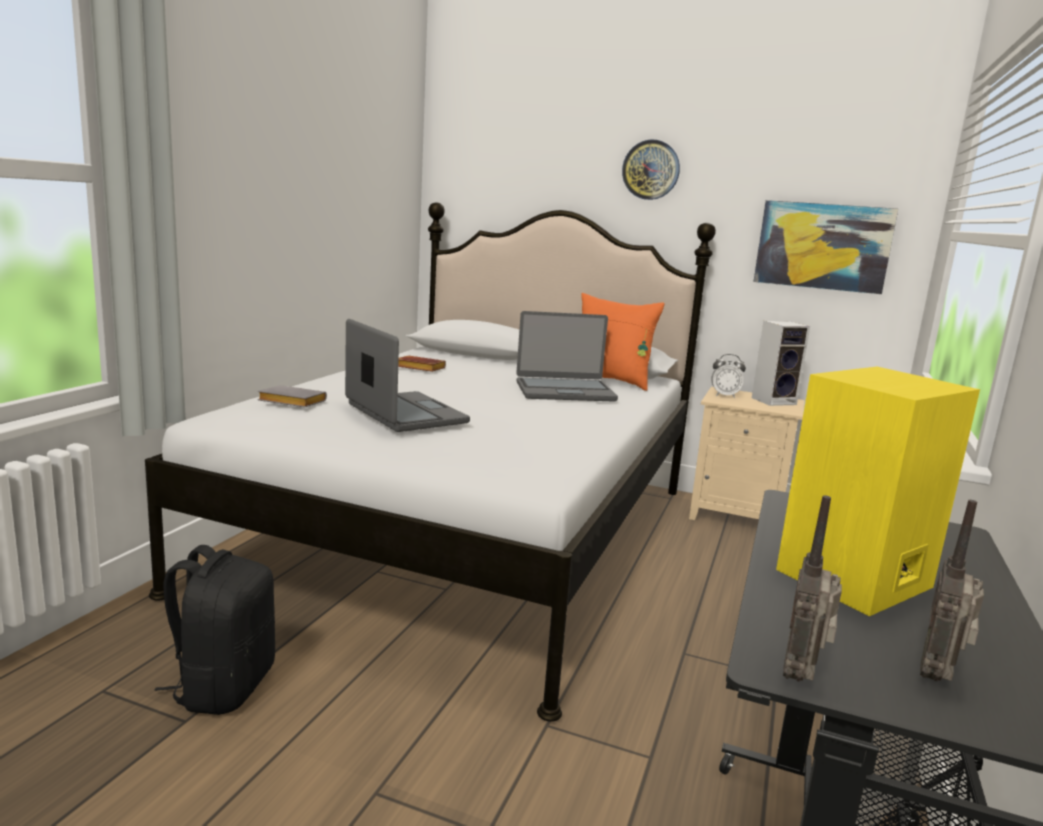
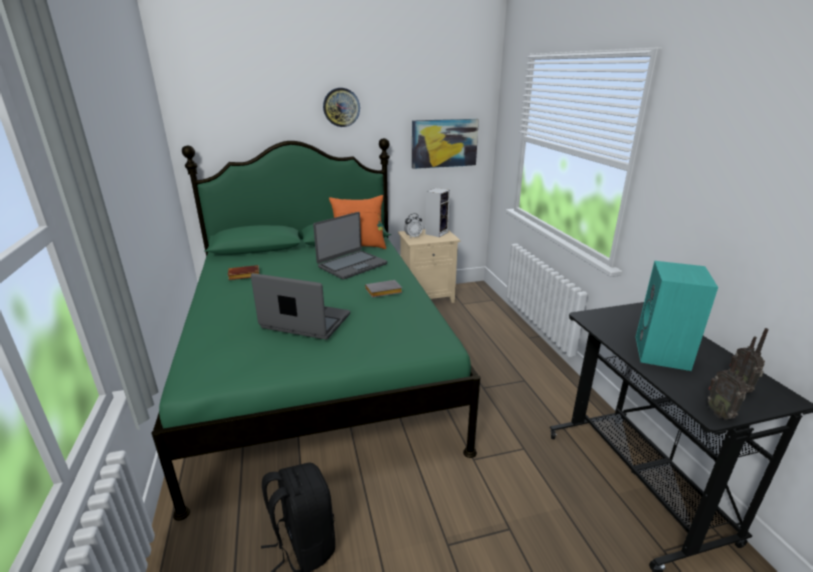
camera: 35 degrees left, 10 degrees up
(290, 402) = (222, 343): grey book -> grey book (383, 292)
(467, 535) = (317, 369): white bed -> green bed
(854, 580) = (663, 354): yellow speaker -> turquoise speaker

